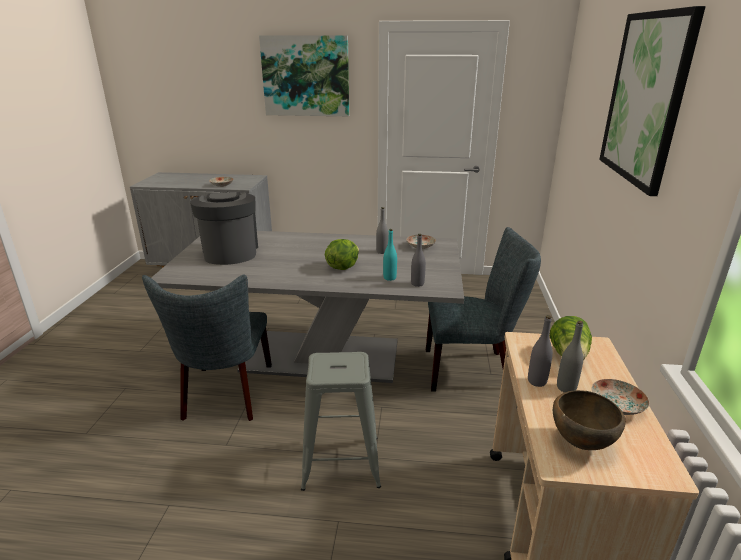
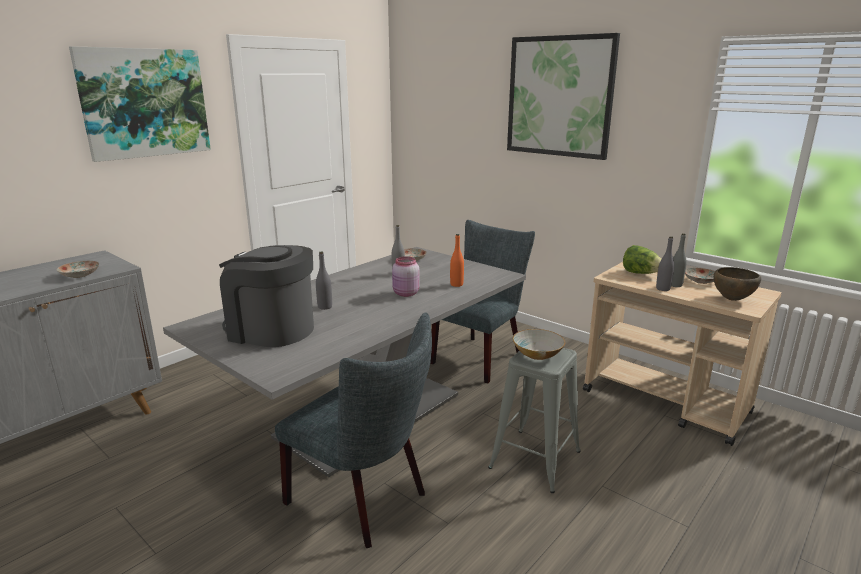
camera: 55 degrees left, 5 degrees down
(337, 362) = (537, 354): none -> bowl
(342, 267) = (405, 294): lettuce -> pink jar
(389, 278) = (456, 284): turquoise bottle -> orange bottle
(417, 284) = (482, 279): grey bottle -> grey bottle (325, 307)

